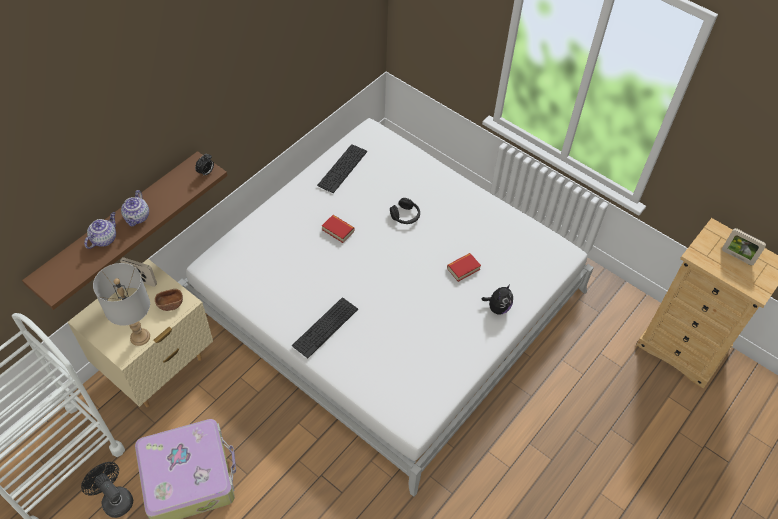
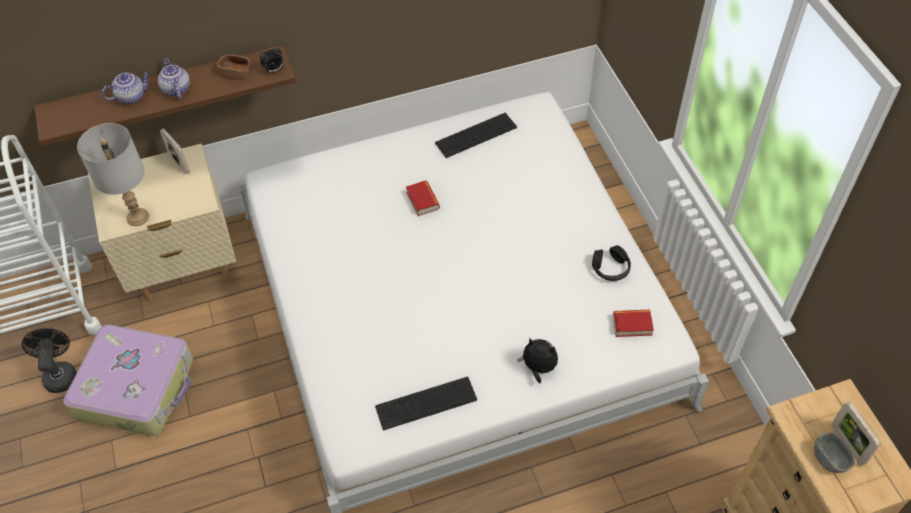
camera: 35 degrees right, 0 degrees up
(137, 218) = (176, 89): teapot -> teapot turned 120 degrees clockwise
(170, 304) = (188, 198): brown bowl -> brown bowl (236, 73)
(325, 327) = (334, 297): keyboard -> keyboard (426, 403)
(405, 216) = (508, 216): black headphones -> black headphones (610, 269)
(463, 269) = (530, 305): book -> book (632, 325)
(497, 307) = (538, 368): plush toy -> plush toy turned 135 degrees counterclockwise
(734, 269) = (830, 459): none -> grey bowl

